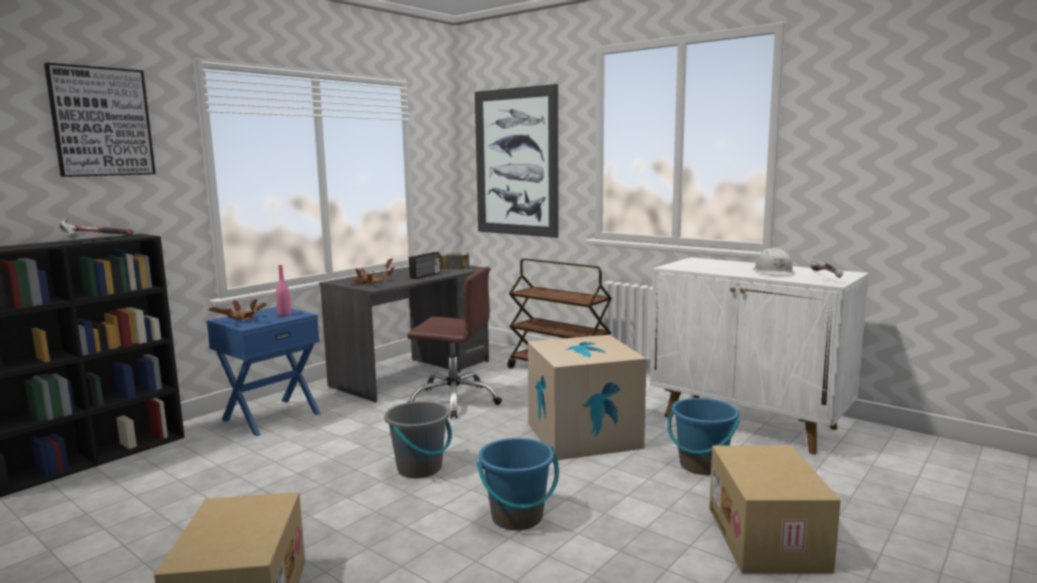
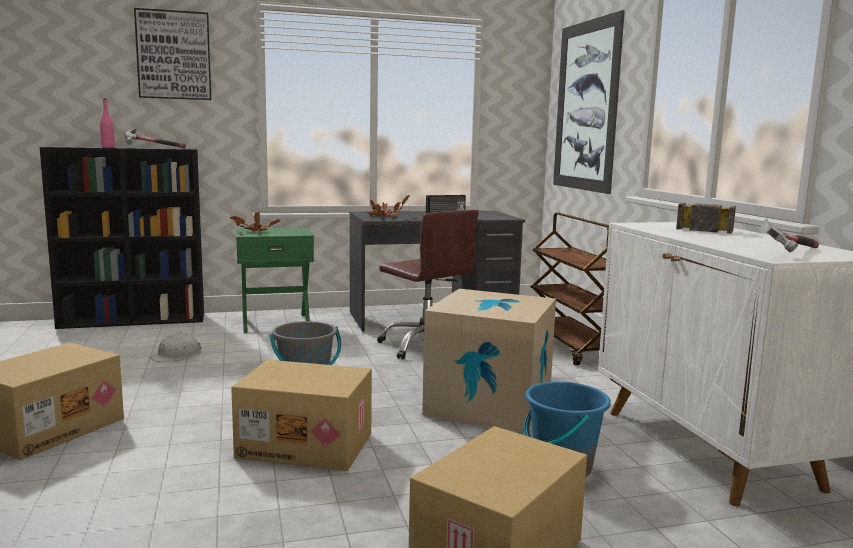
camera: 35 degrees right, 0 degrees up
(271, 416) = (275, 322): blue nightstand -> green nightstand
(284, 314) = (291, 232): pink bottle -> pink bottle (108, 147)
(453, 265) = (496, 214): hammer -> hammer (707, 227)
(517, 517) = (307, 445): blue bucket -> cardboard box
(774, 272) = (741, 242): white hard hat -> white hard hat (177, 356)

